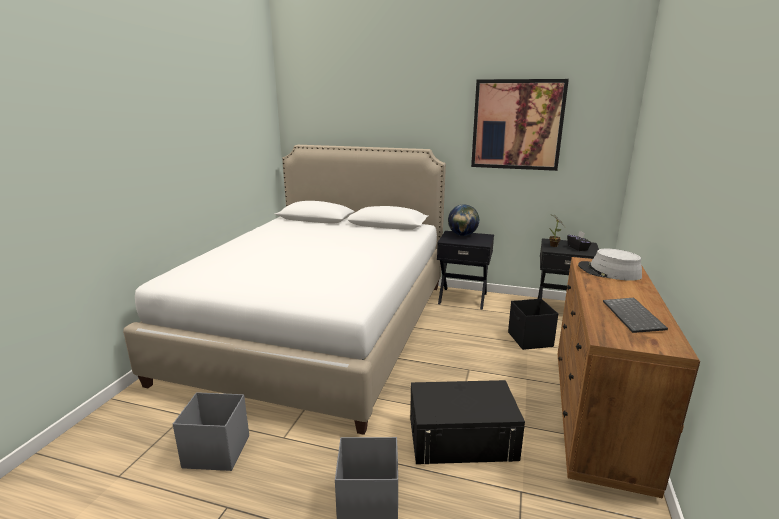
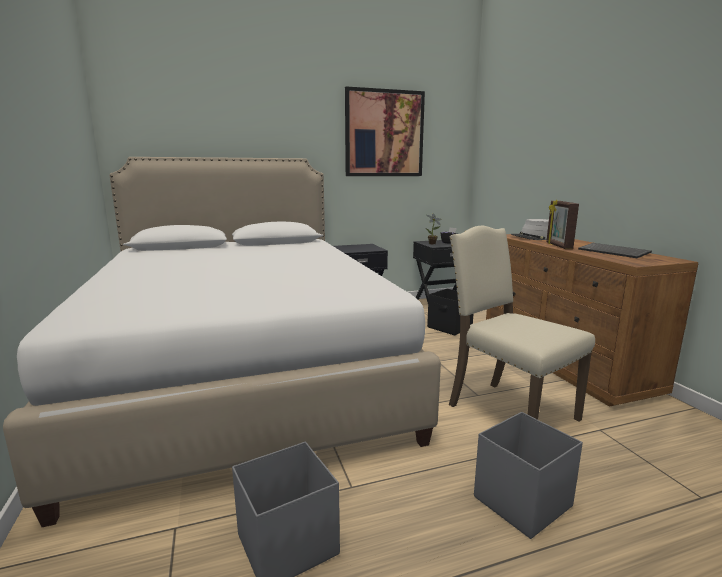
camera: 35 degrees left, 5 degrees down
(462, 235) = (348, 247): globe -> none
(462, 438) = (508, 412): black storage box -> beige chair
(594, 291) = (558, 246): none -> picture frame

